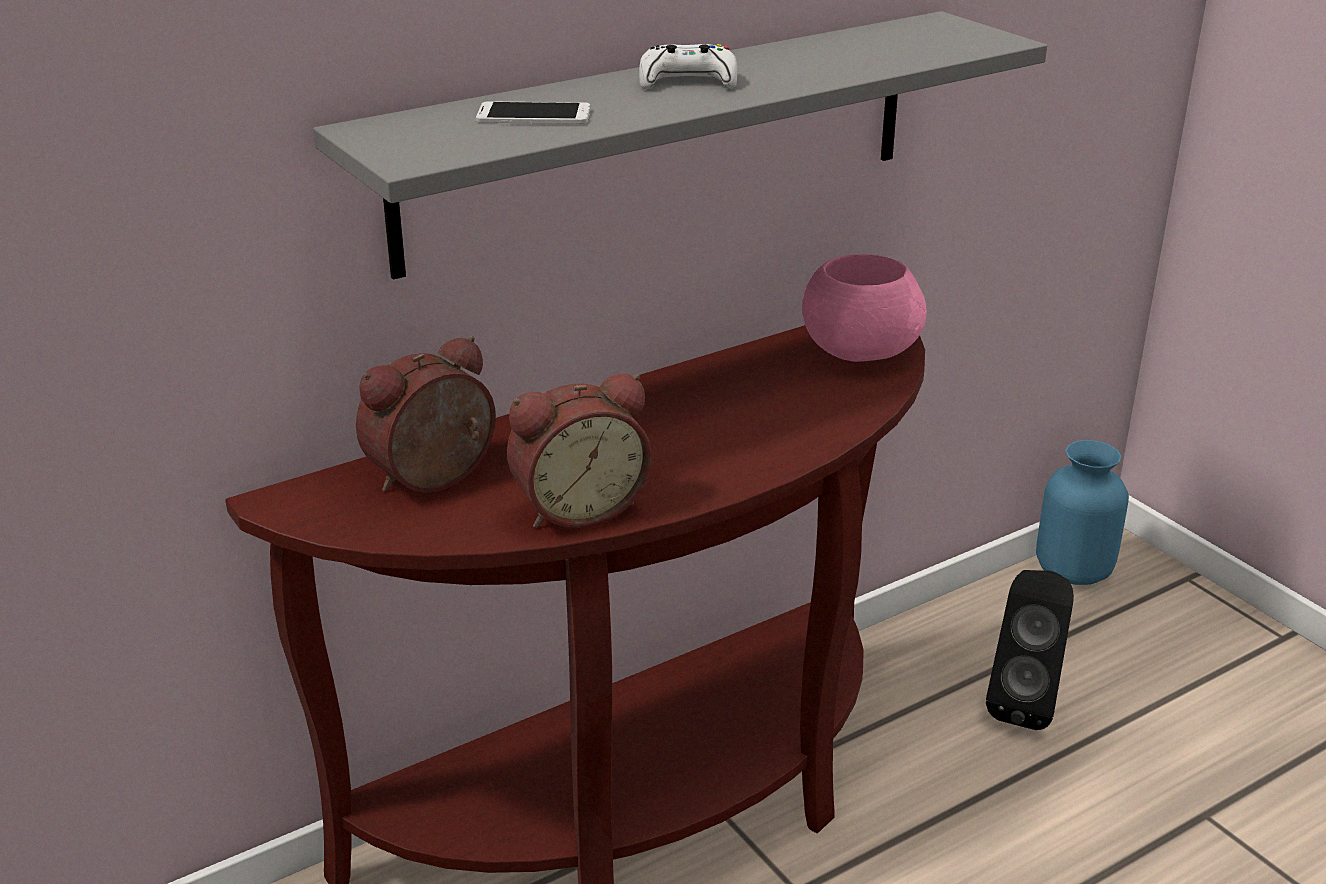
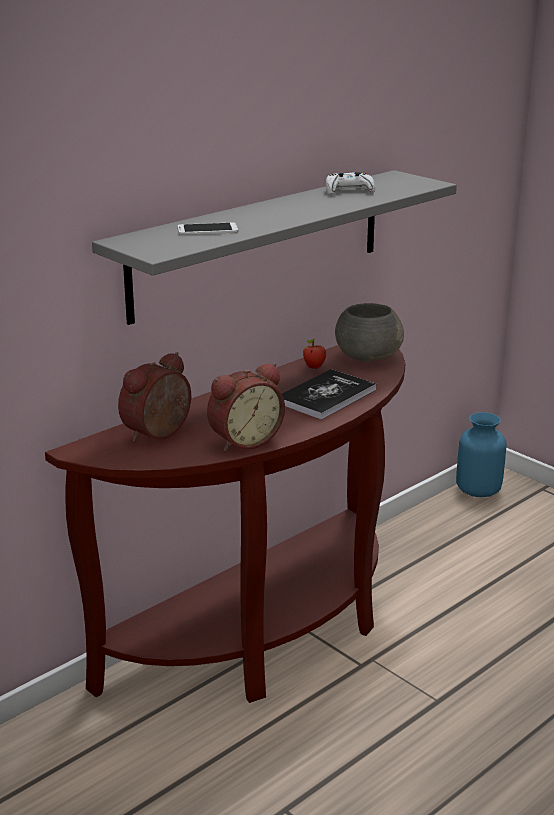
camera: 10 degrees left, 5 degrees down
(687, 82) = (279, 210): white game controller -> white game controller (348, 191)
(757, 365) = (314, 367): none -> apple
(758, 426) = (326, 396): none -> book
(858, 350) = (367, 356): pink bowl -> grey bowl
(1025, 703) = (466, 560): black speaker -> none

